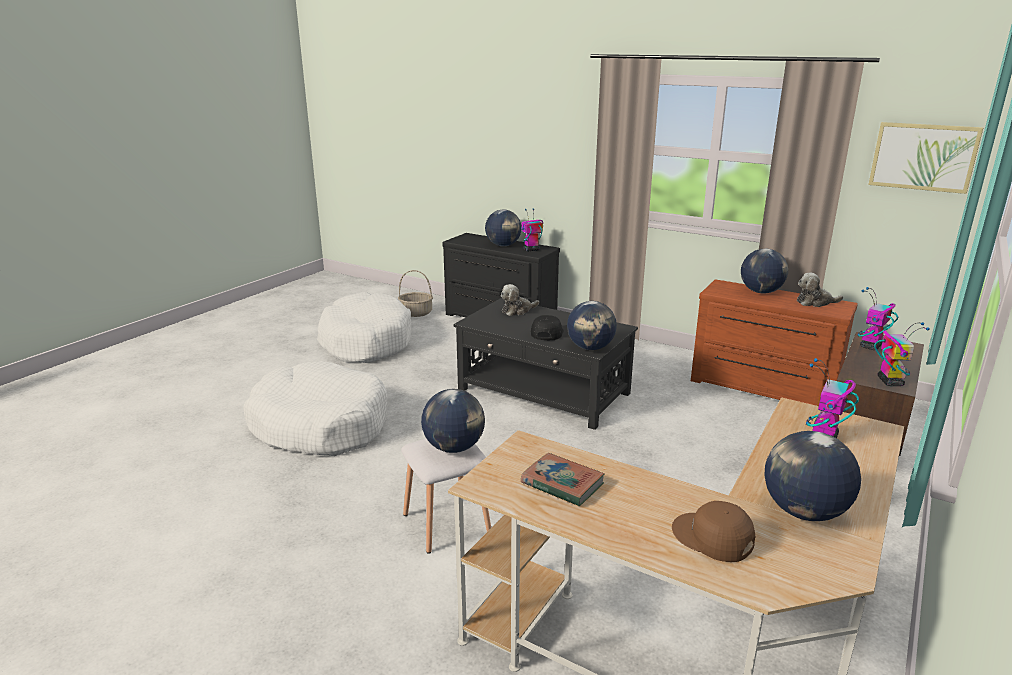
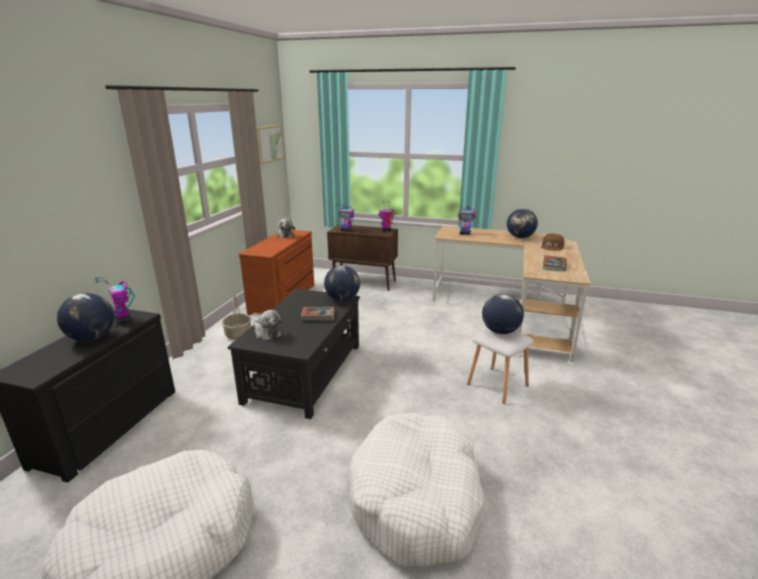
camera: 105 degrees left, 0 degrees up
(416, 313) = (43, 521): basket -> basket (238, 334)
(546, 332) = (318, 316): black cap -> book
(761, 292) = (267, 244): globe -> none

